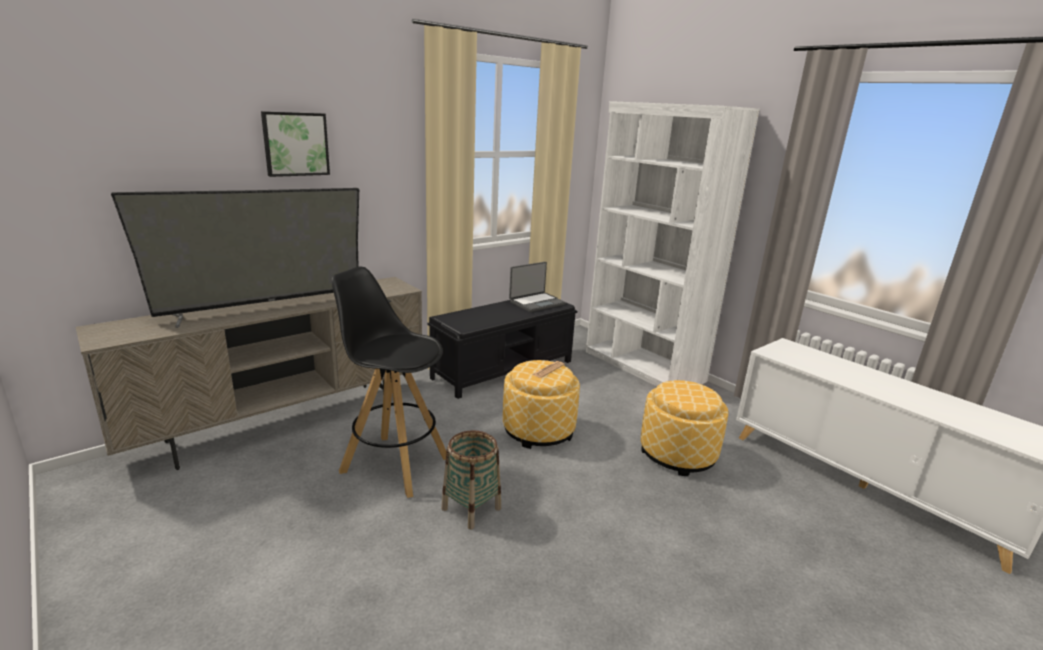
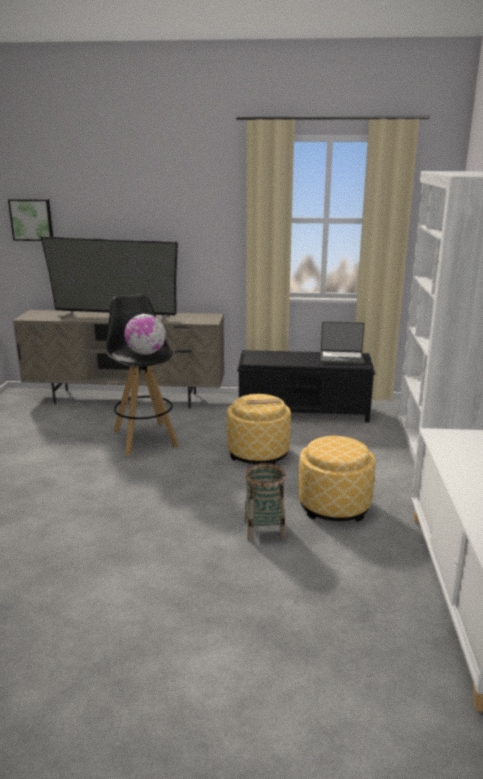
camera: 45 degrees right, 0 degrees up
(295, 144) = (153, 210): picture -> picture (32, 219)
(412, 348) = (146, 353): none -> globe
(471, 509) = (146, 473): basket -> basket (264, 530)

